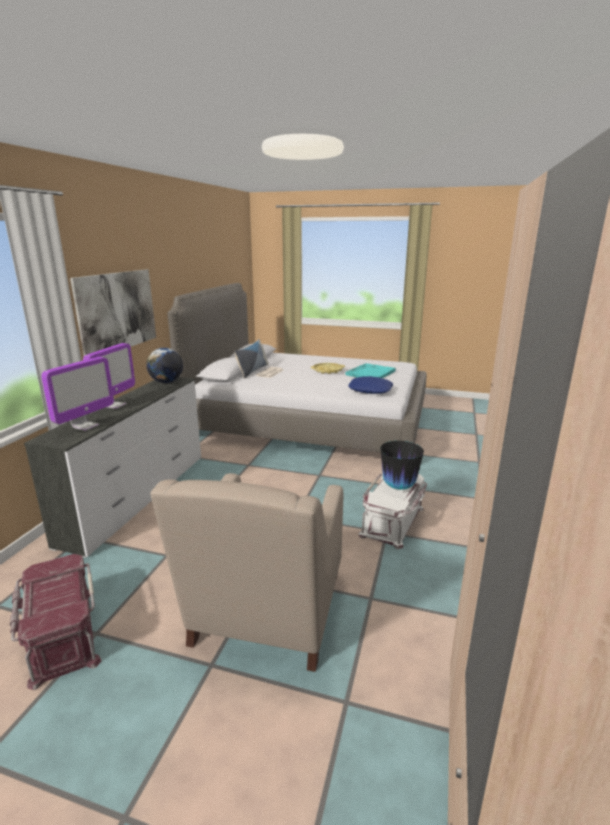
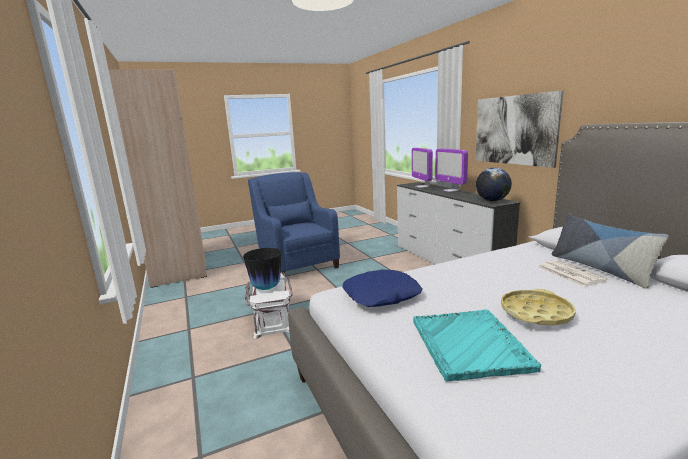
camera: 140 degrees right, 5 degrees down
(62, 634) = (356, 239): red storage box -> none
(266, 612) = (297, 263): beige armchair -> blue armchair

